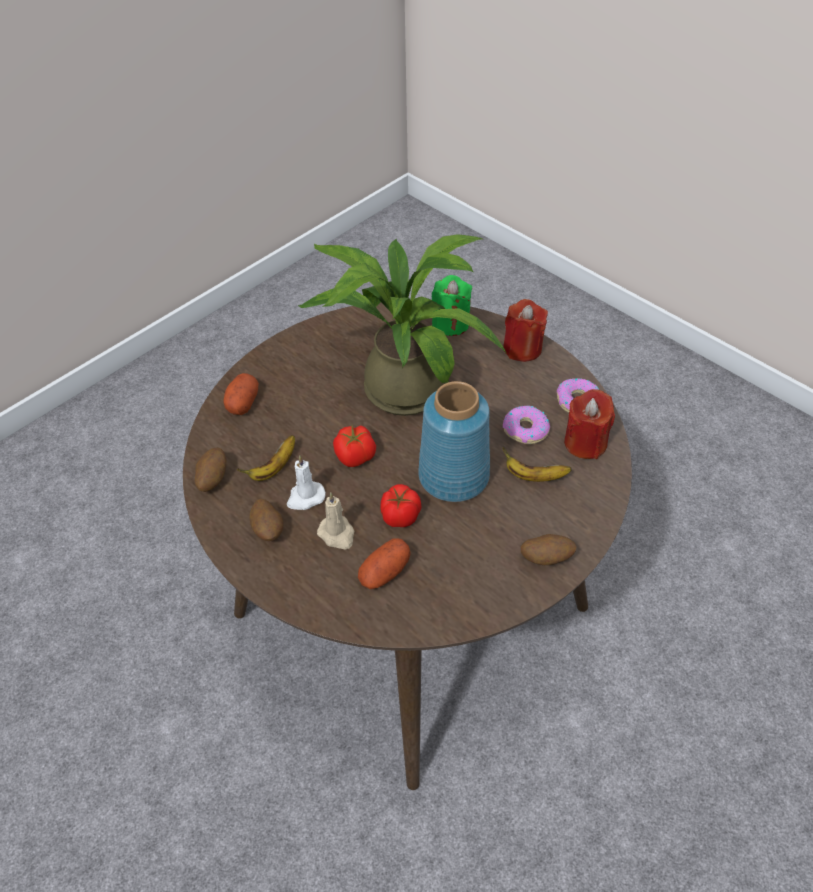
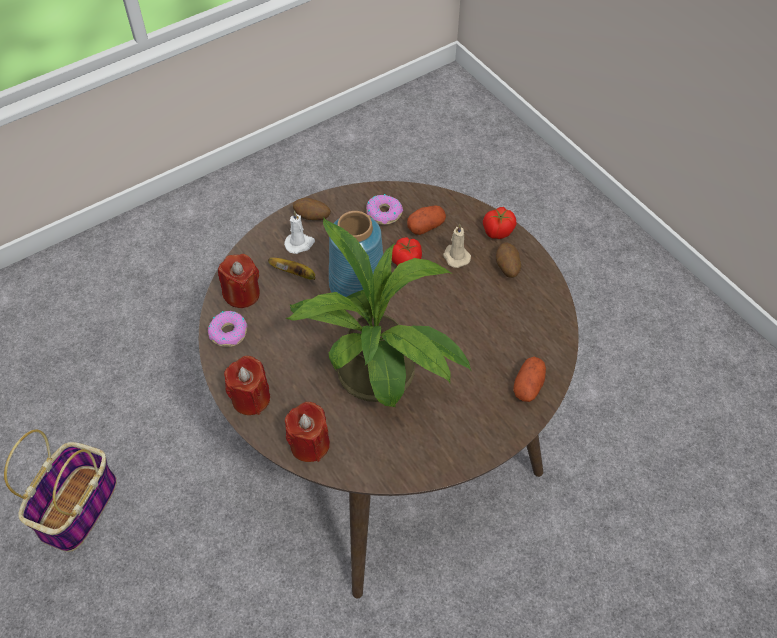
camera: 170 degrees left, 5 degrees up
(212, 479) = (552, 315): potato -> none
(274, 468) = (501, 316): banana -> none
(305, 497) = (477, 287): white candle -> white candle (300, 244)
(356, 457) = (432, 314): tomato -> tomato (497, 231)
(450, 324) = (309, 444): green candle -> red candle
(525, 430) = (285, 313): donut -> donut (384, 213)
(702, 497) = (78, 506): none -> basket

